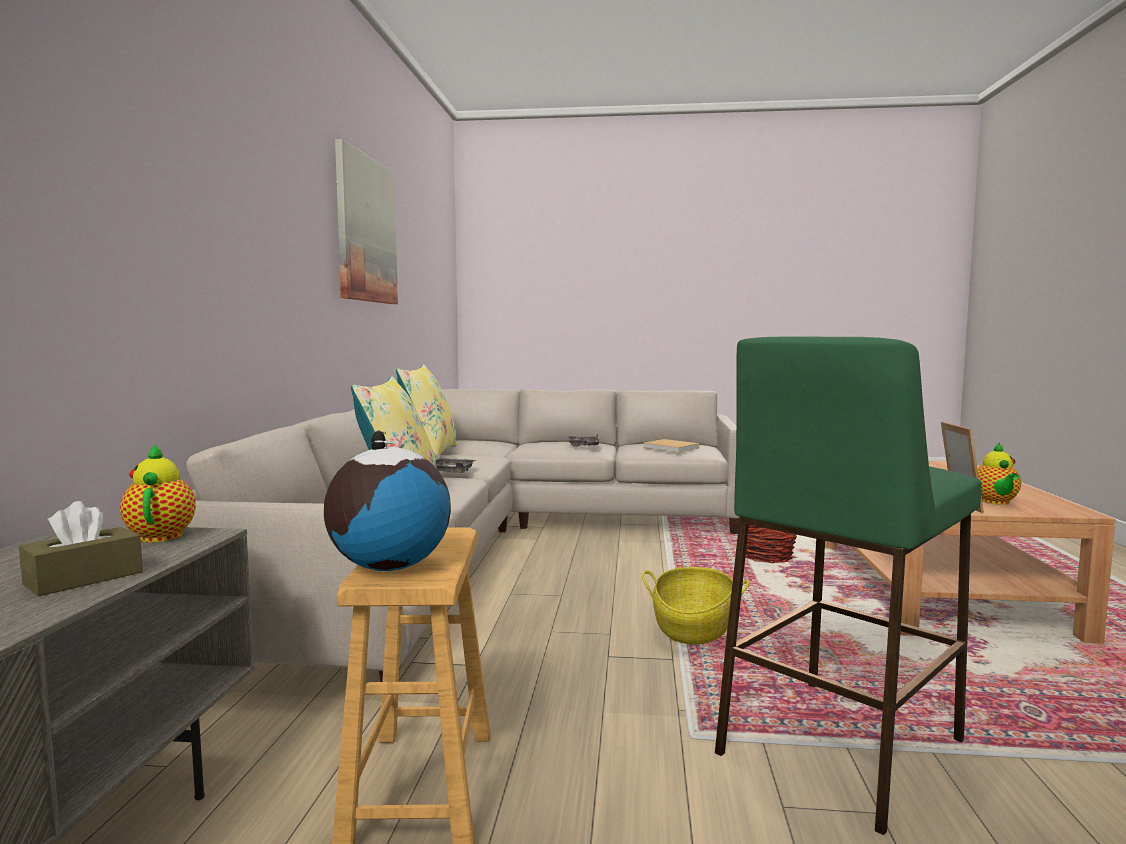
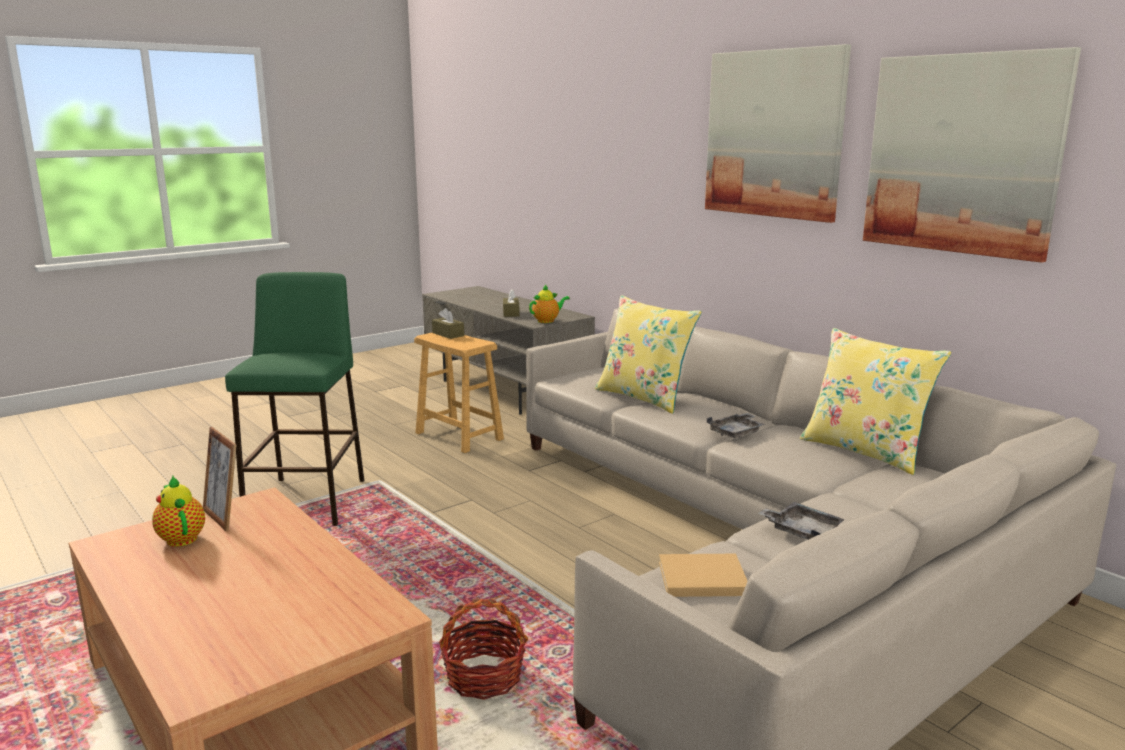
camera: 135 degrees right, 10 degrees up
(162, 535) = (547, 321): teapot -> teapot turned 60 degrees counterclockwise
(281, 182) = (774, 134): none -> picture
(389, 567) = (448, 334): globe -> brown tissue box
(693, 628) = (446, 538): basket -> none

